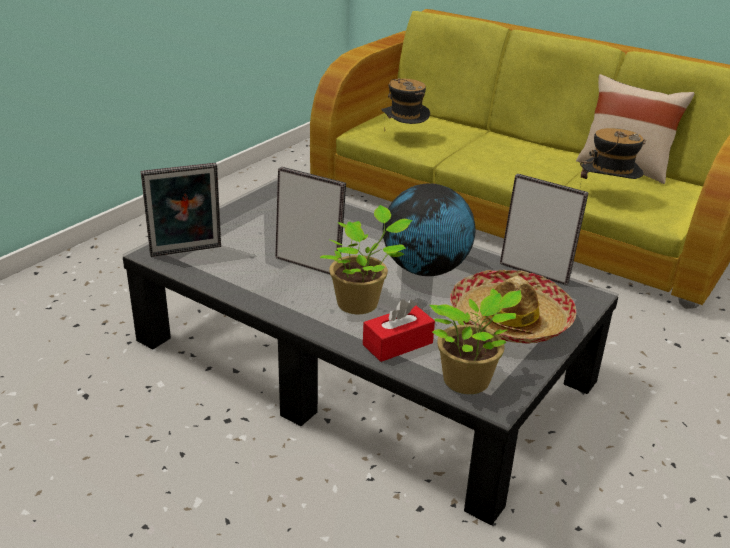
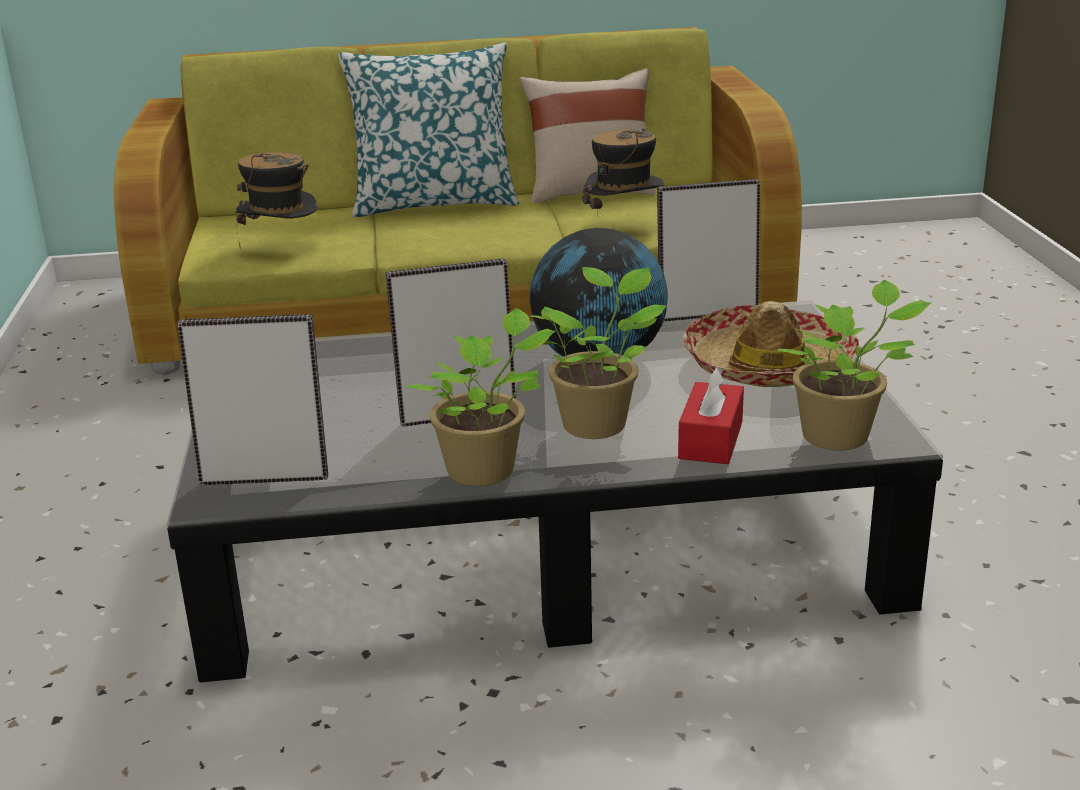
camera: 40 degrees left, 5 degrees down
(186, 252) = (265, 476): picture frame -> picture frame turned 120 degrees counterclockwise
(269, 300) = (486, 471): none -> potted plant
(522, 141) = (434, 203): none -> pillow

